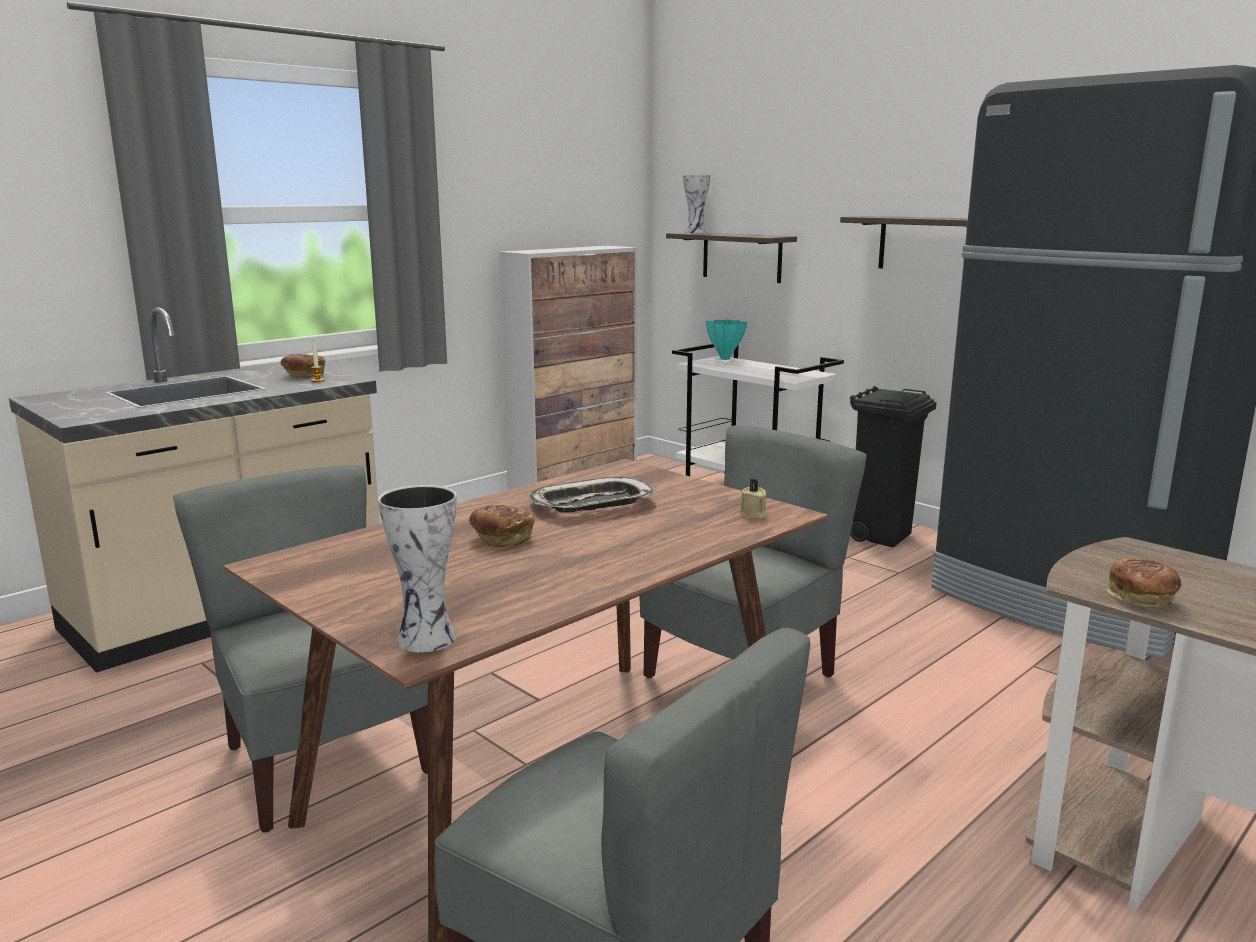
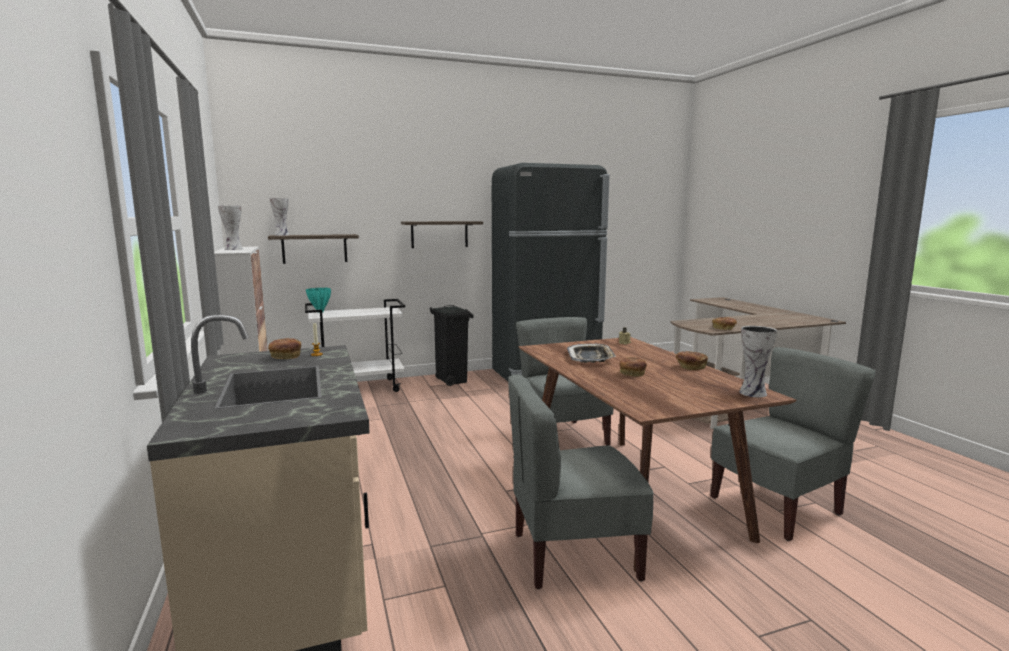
camera: 65 degrees left, 5 degrees down
(565, 248) = (232, 249): none -> vase
(598, 578) = (690, 367): none -> bread

